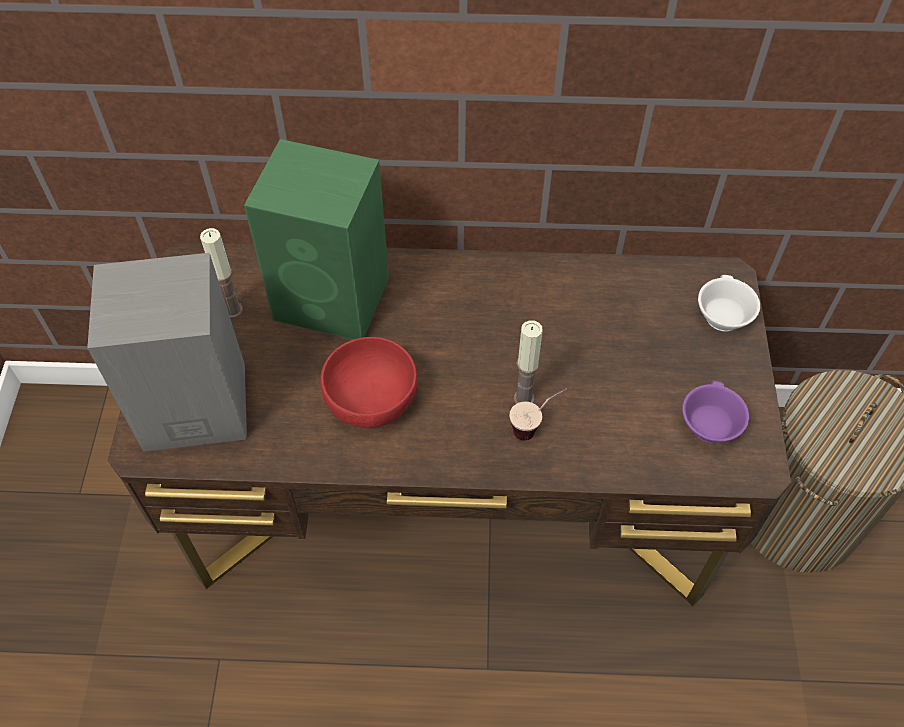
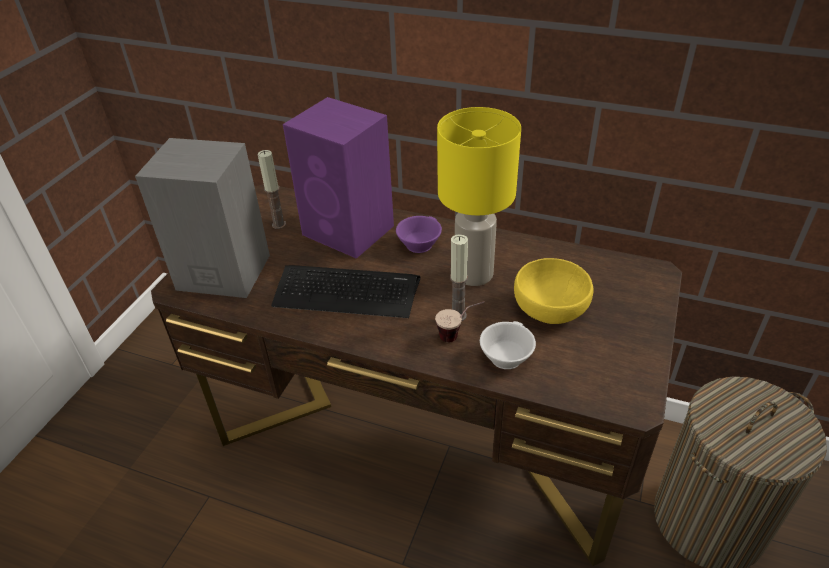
camera: 20 degrees right, 15 degrees down
(334, 299) = (350, 231): green speaker -> purple speaker
(372, 397) = (346, 292): red bowl -> keyboard
(520, 331) = (475, 274): none -> yellow table lamp
(624, 360) = (549, 307): none -> yellow bowl
(707, 423) = (602, 364): purple cup -> purple cup (418, 243)
(720, 315) = (641, 294): white cup -> white cup (504, 355)

